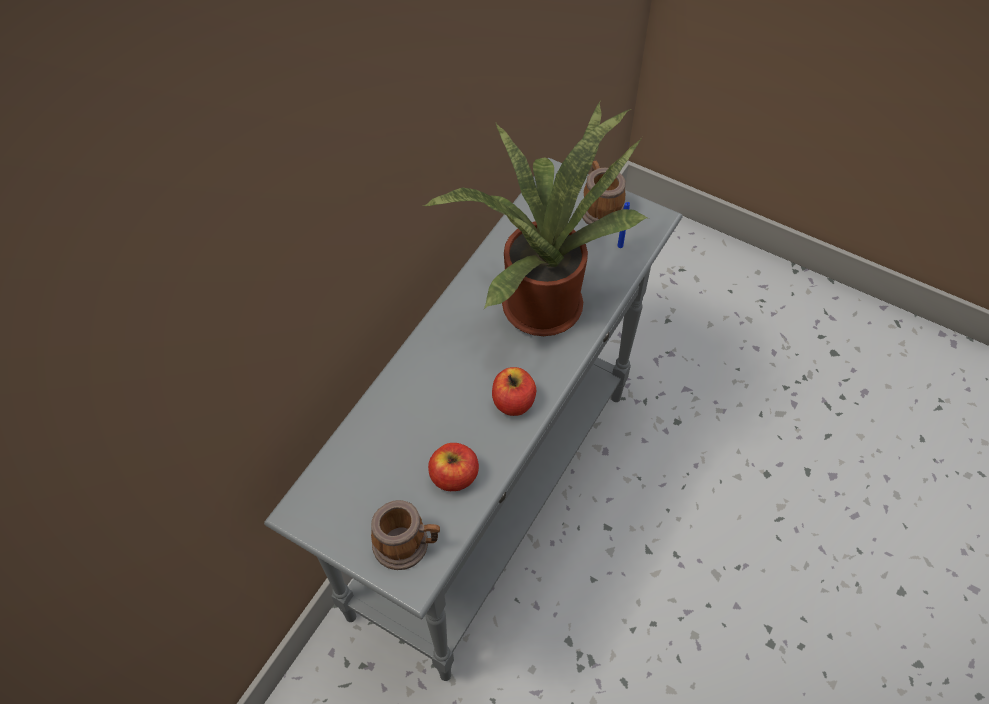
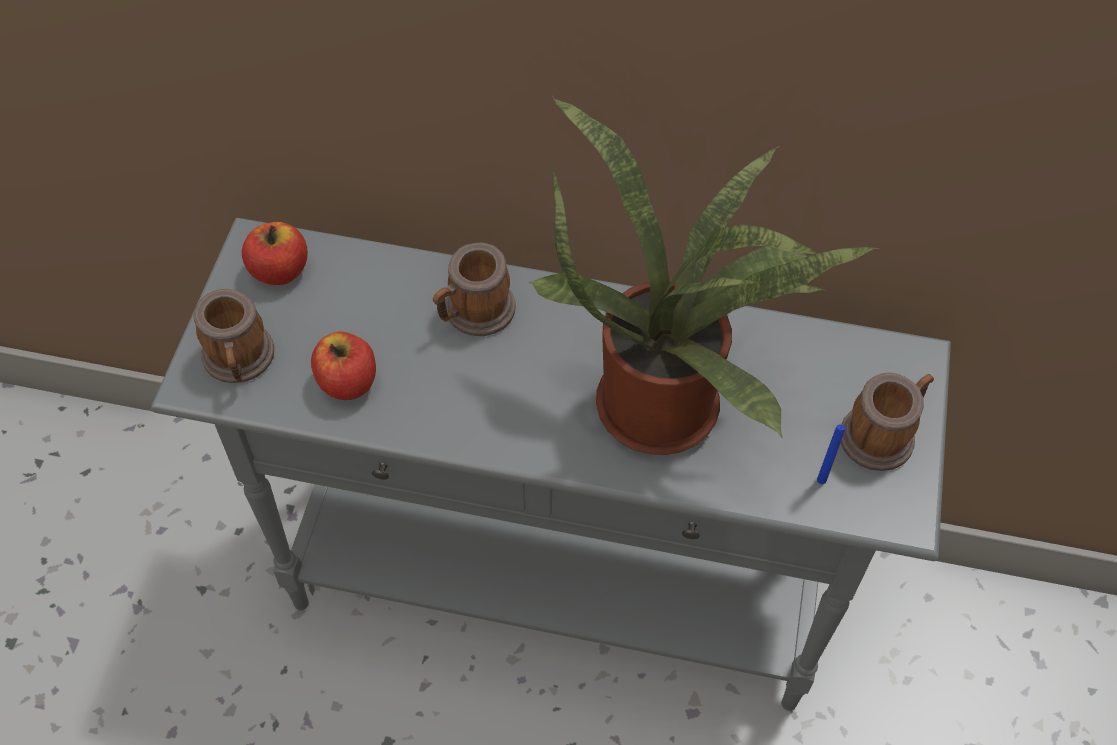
camera: 70 degrees right, 0 degrees up
(428, 386) = (473, 313): none -> mug
(513, 402) = (483, 416): apple -> apple (279, 270)

